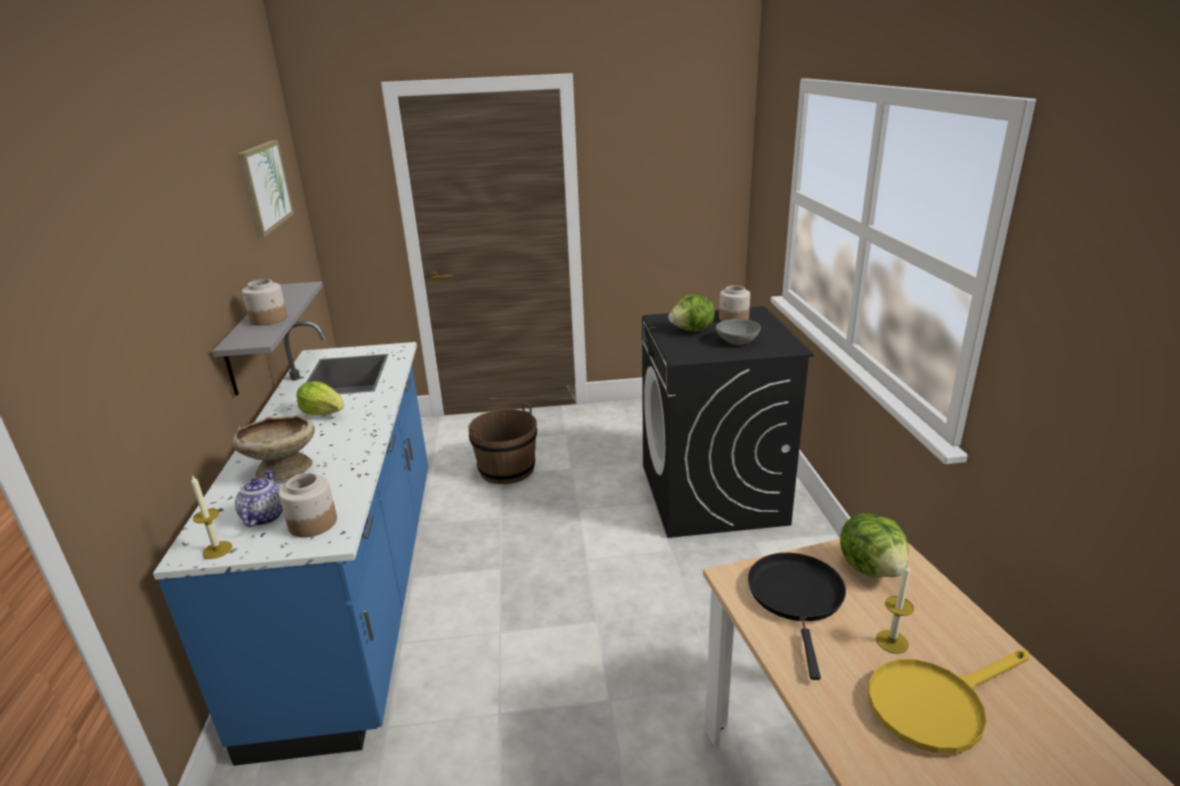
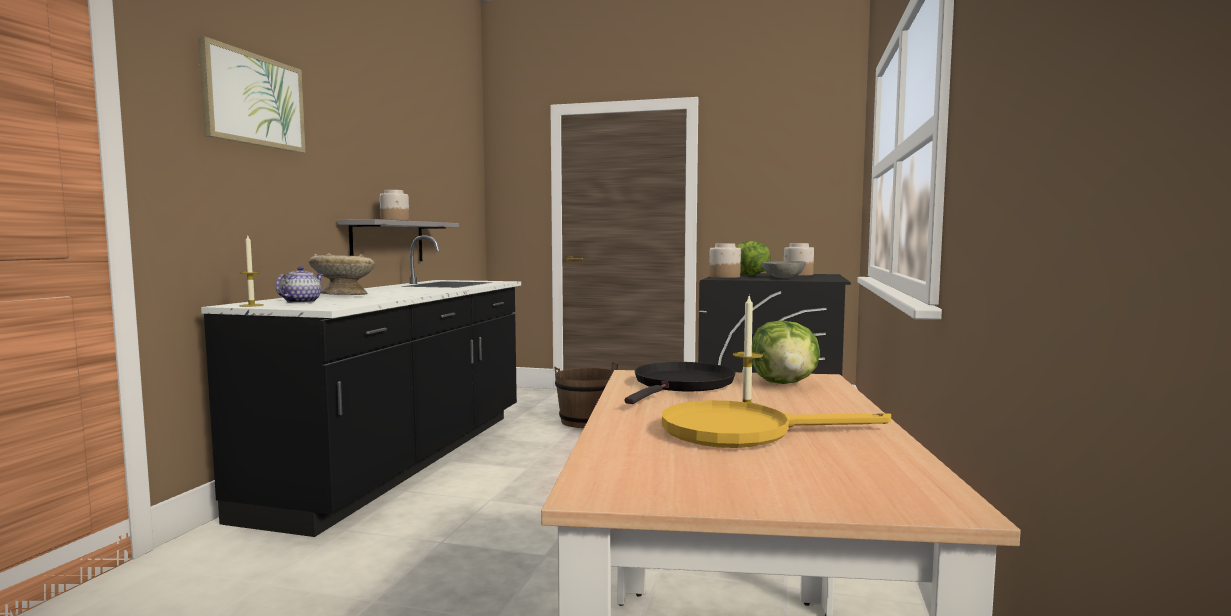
camera: 20 degrees right, 20 degrees down
(264, 186) = (438, 155): picture -> picture (253, 100)
(312, 524) = (326, 305): jar -> jar (724, 277)
(324, 413) = (409, 289): lettuce -> none
(359, 590) = (404, 460): blue counter -> black counter

